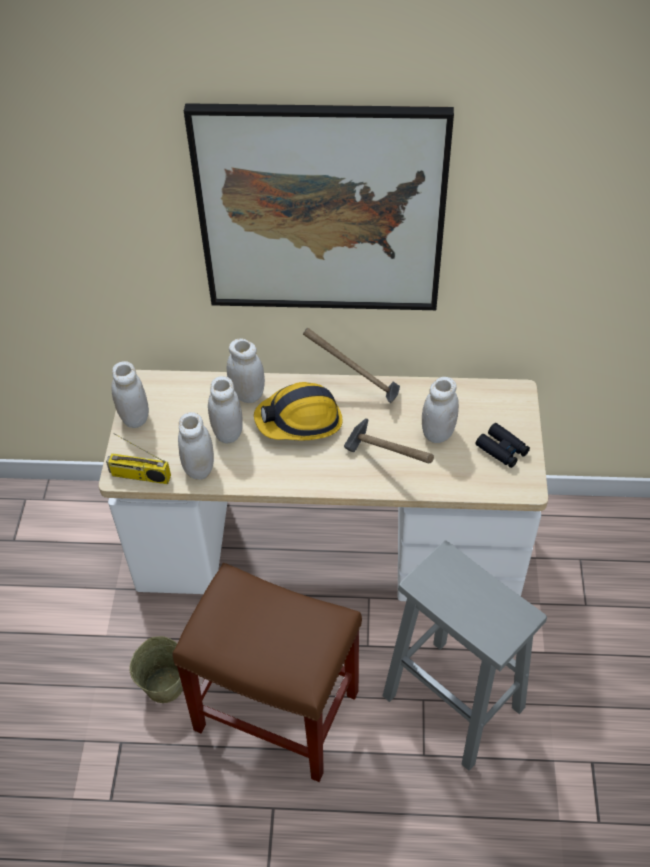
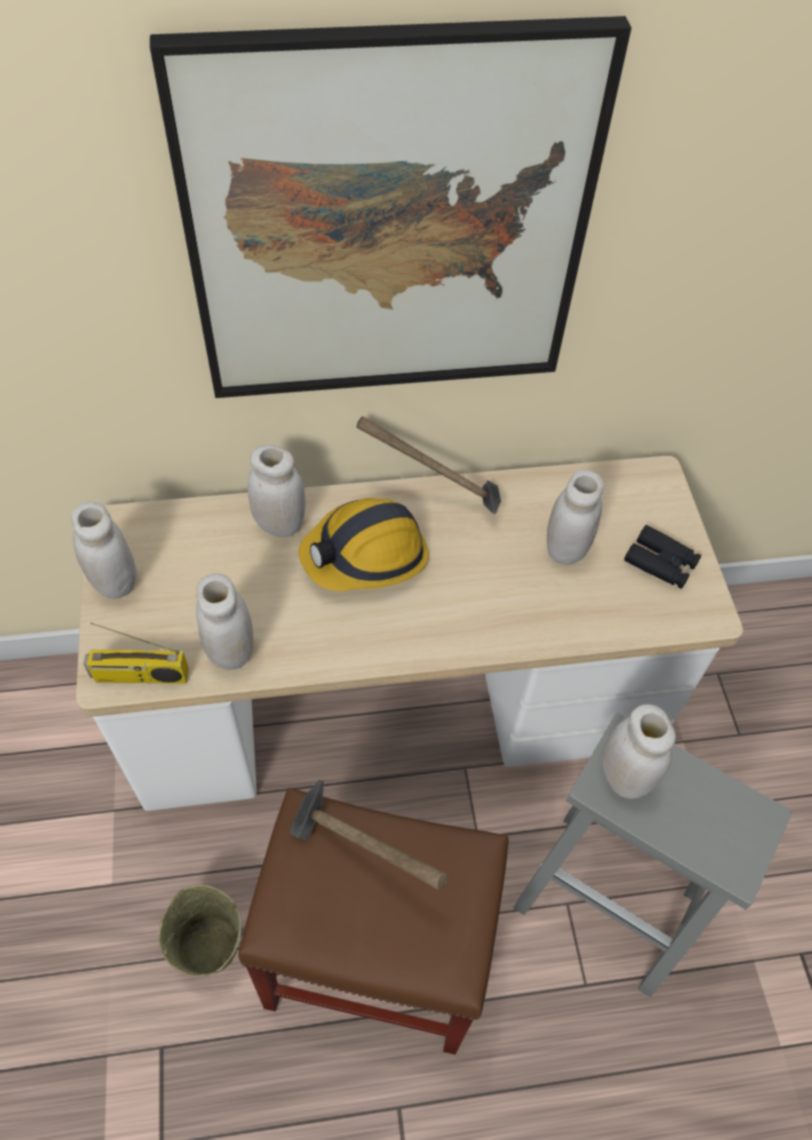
camera: 15 degrees left, 5 degrees up
(228, 433) = (263, 587): white jar -> white jar (624, 776)
(386, 465) = (505, 608): hammer -> hammer (362, 854)

